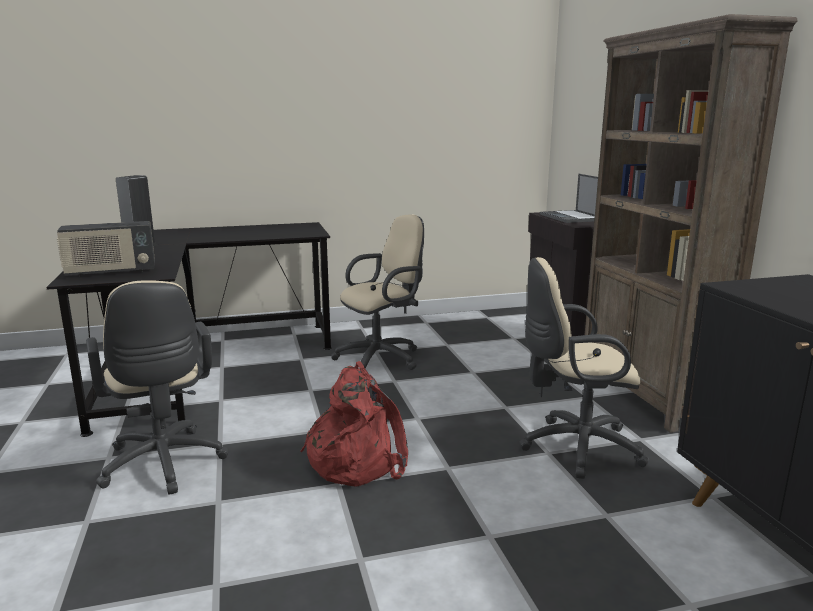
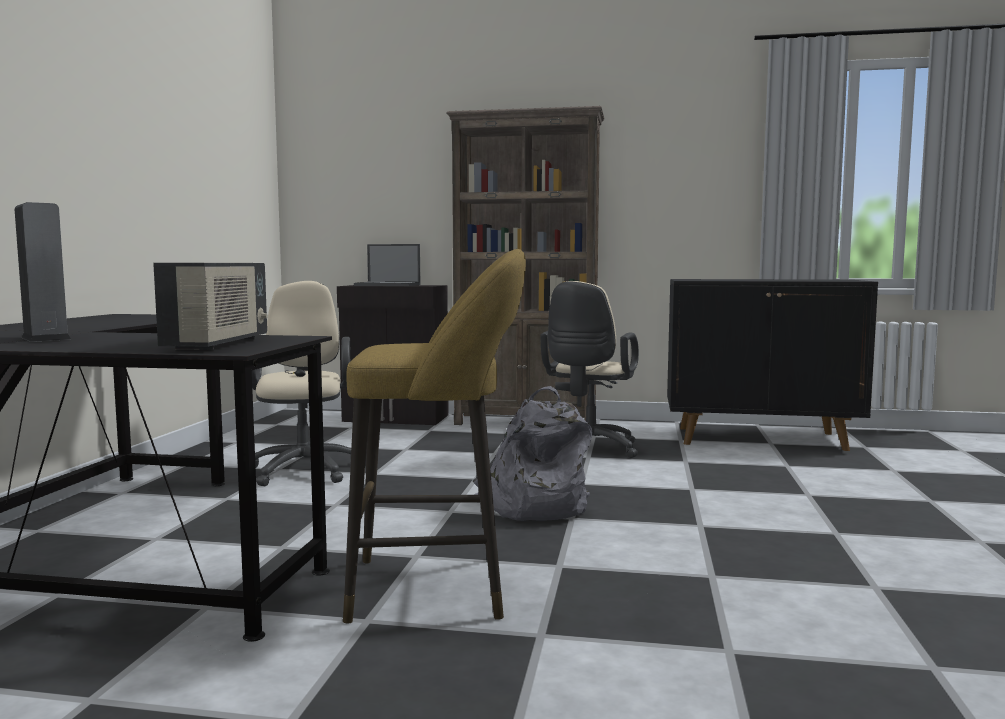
camera: 65 degrees left, 10 degrees down
(164, 466) = (439, 587): beige office chair -> yellow stool
(357, 460) = (533, 507): red backpack -> grey backpack

